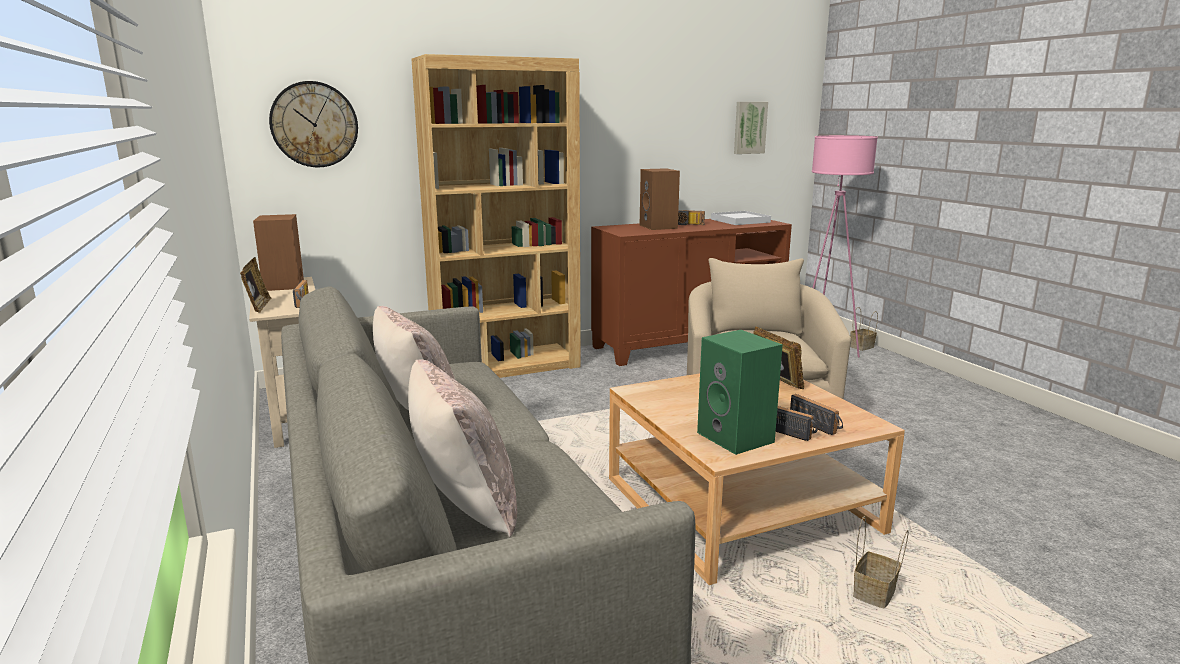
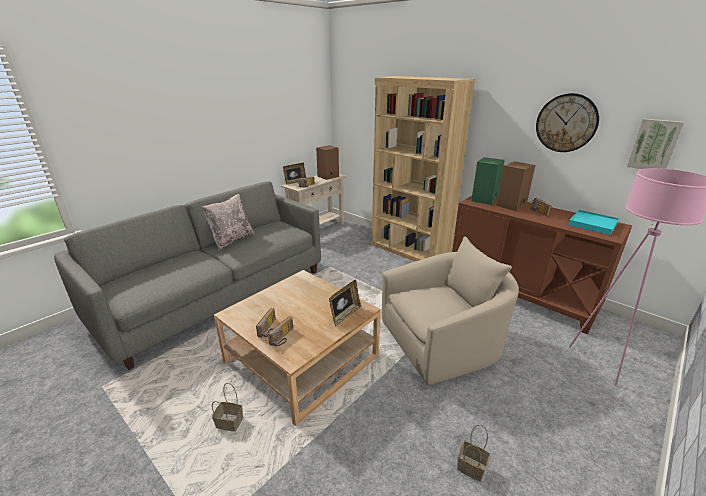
camera: 65 degrees right, 10 degrees up
(314, 124) = (358, 107): wall clock -> wall clock (566, 123)
(464, 505) = (160, 266): beige pillow -> none
(737, 438) = (254, 314): green speaker -> green speaker (484, 200)
(740, 221) = (592, 224): white tray -> turquoise tray
(861, 347) = (649, 385): basket -> basket (470, 467)

